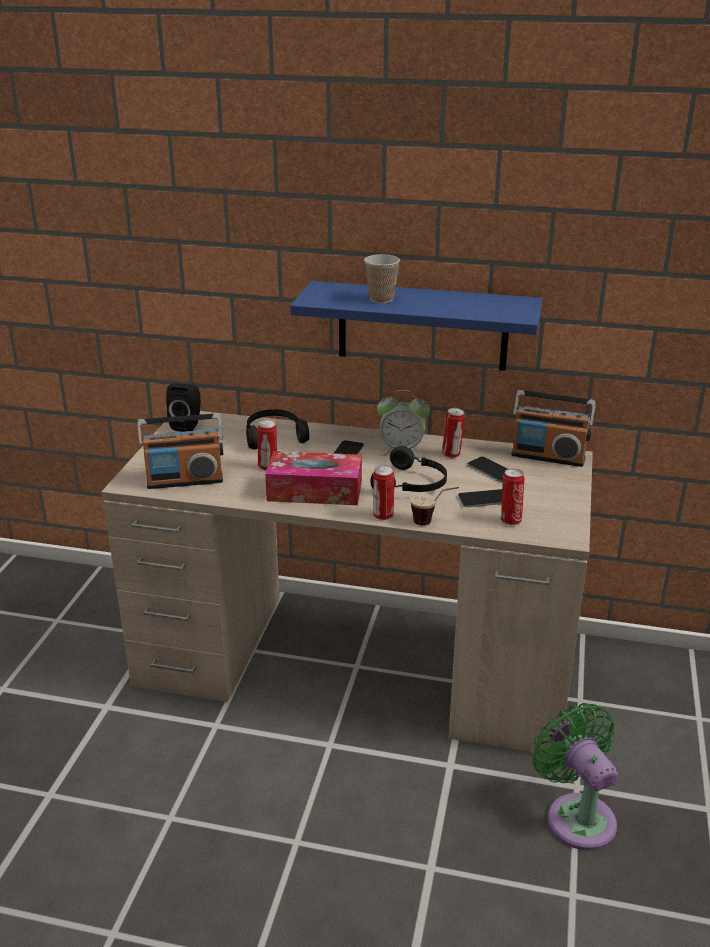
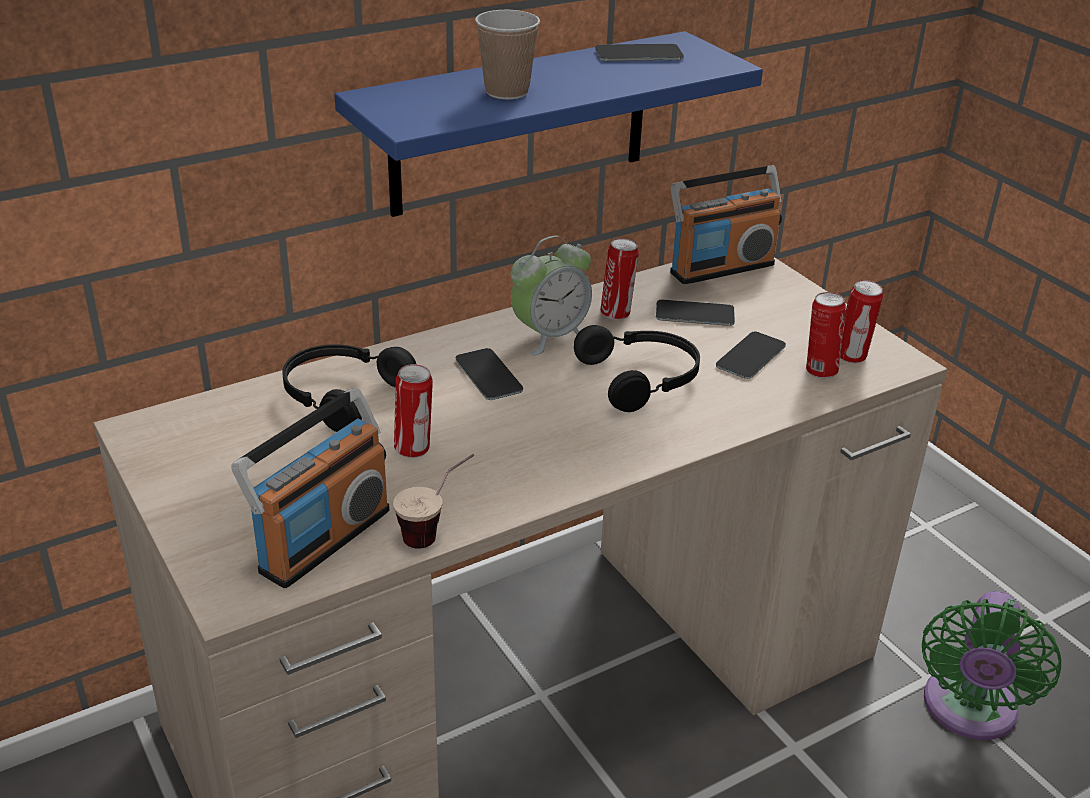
camera: 45 degrees left, 5 degrees up
(188, 425) = (167, 442): black speaker -> none
(315, 491) = (541, 452): tissue box -> none
(383, 515) = (683, 442): can -> can (852, 357)
(433, 522) = (750, 419): cup -> cup (436, 532)
(486, 301) = (639, 54): none -> phone
(577, 815) = (968, 712): green fan -> green fan turned 90 degrees counterclockwise

